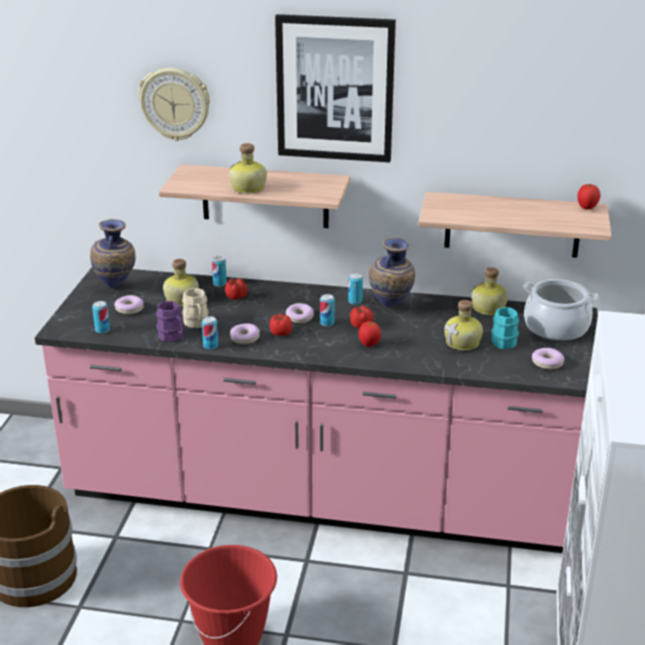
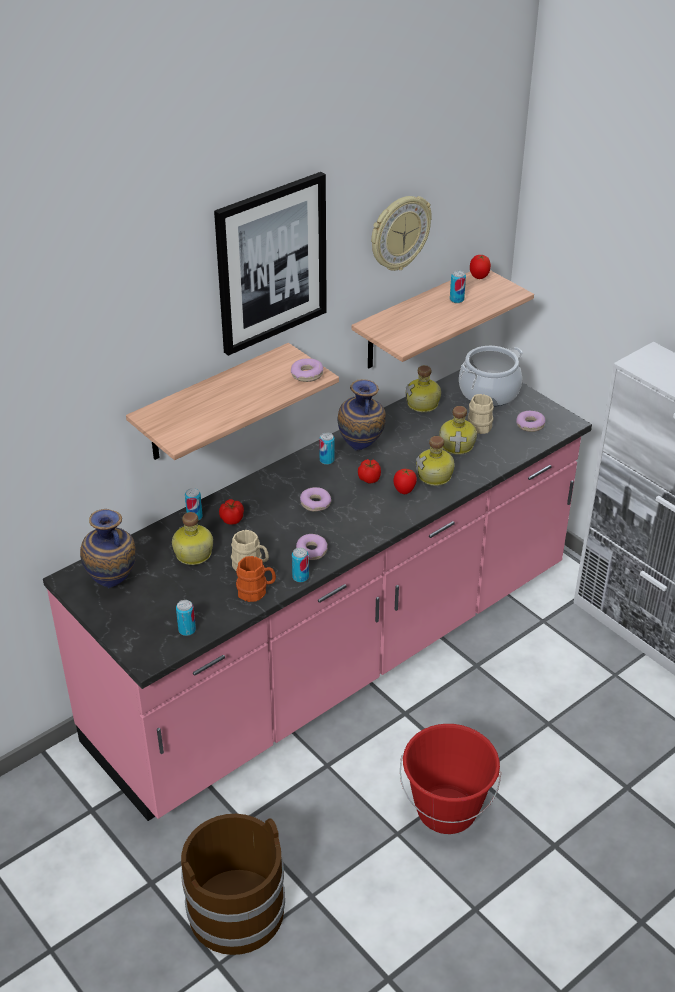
camera: 50 degrees left, 10 degrees up
(129, 309) = (168, 594): donut -> donut (307, 374)
(173, 337) = (256, 592): purple mug -> orange mug
(175, 103) = (116, 352): wall clock -> wall clock (399, 233)
(248, 188) = (242, 404): bottle -> bottle (435, 476)
(281, 333) = (328, 527): tomato -> none
(327, 323) = (343, 494): can -> can (456, 299)
(505, 340) = (478, 424): turquoise mug -> beige mug

